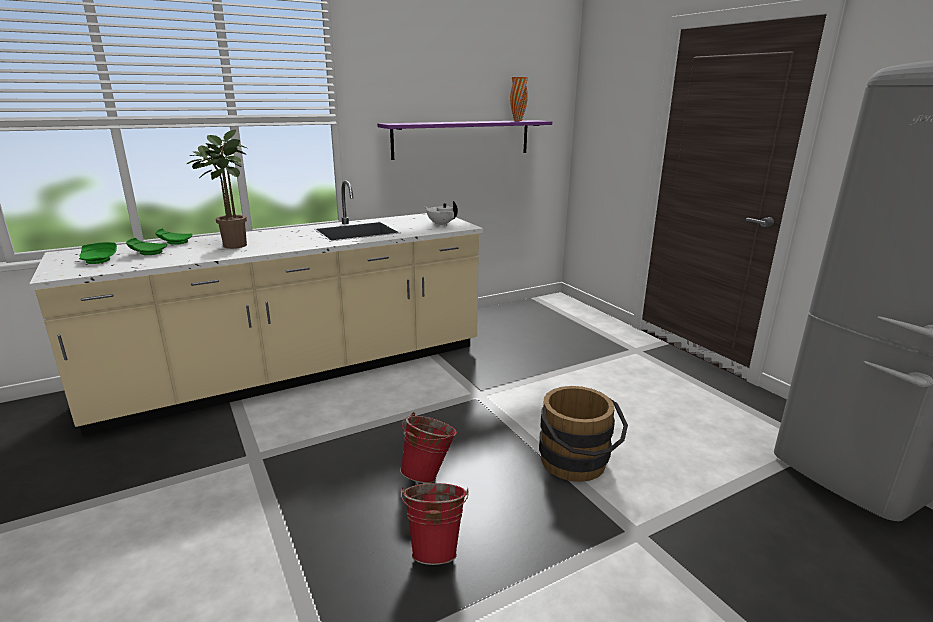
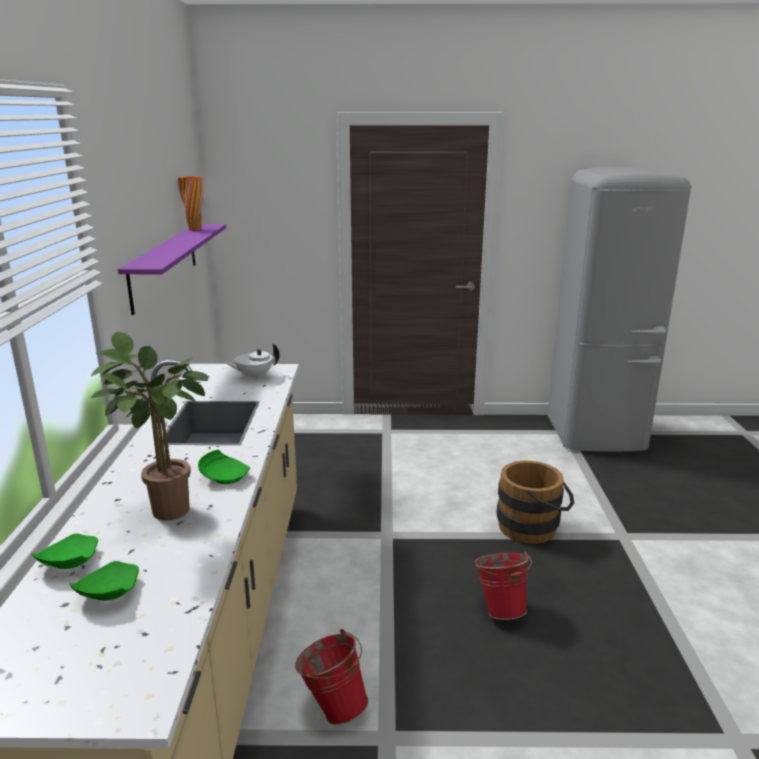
camera: 60 degrees left, 0 degrees up
(99, 260) = (90, 649): green plate -> green plate (224, 476)
(436, 548) = (605, 636): red bucket -> red bucket (333, 707)

